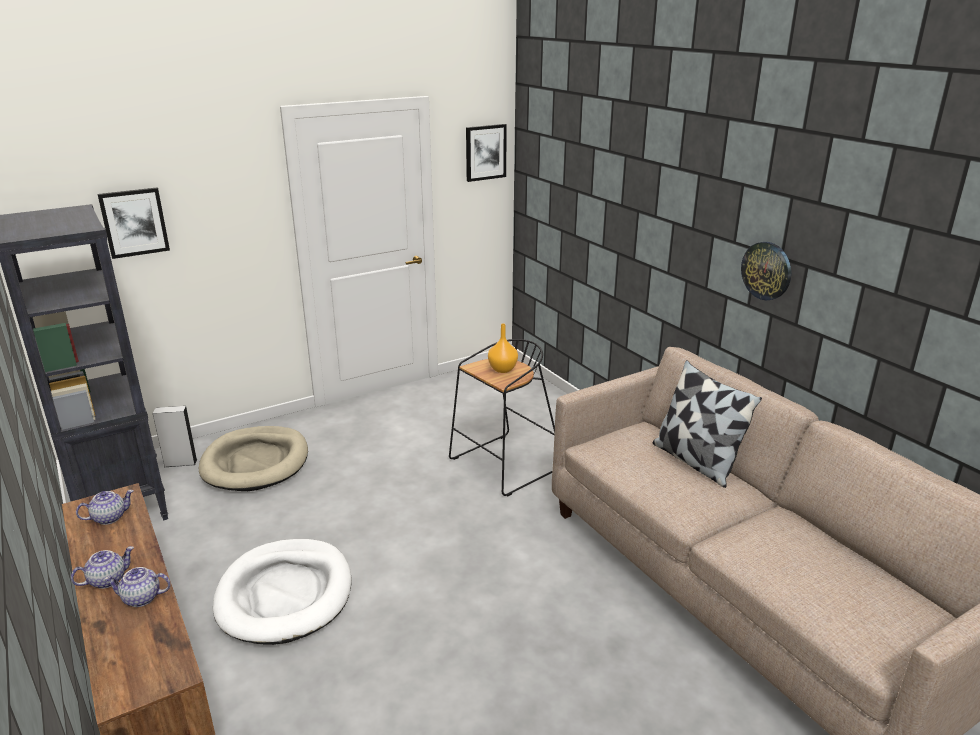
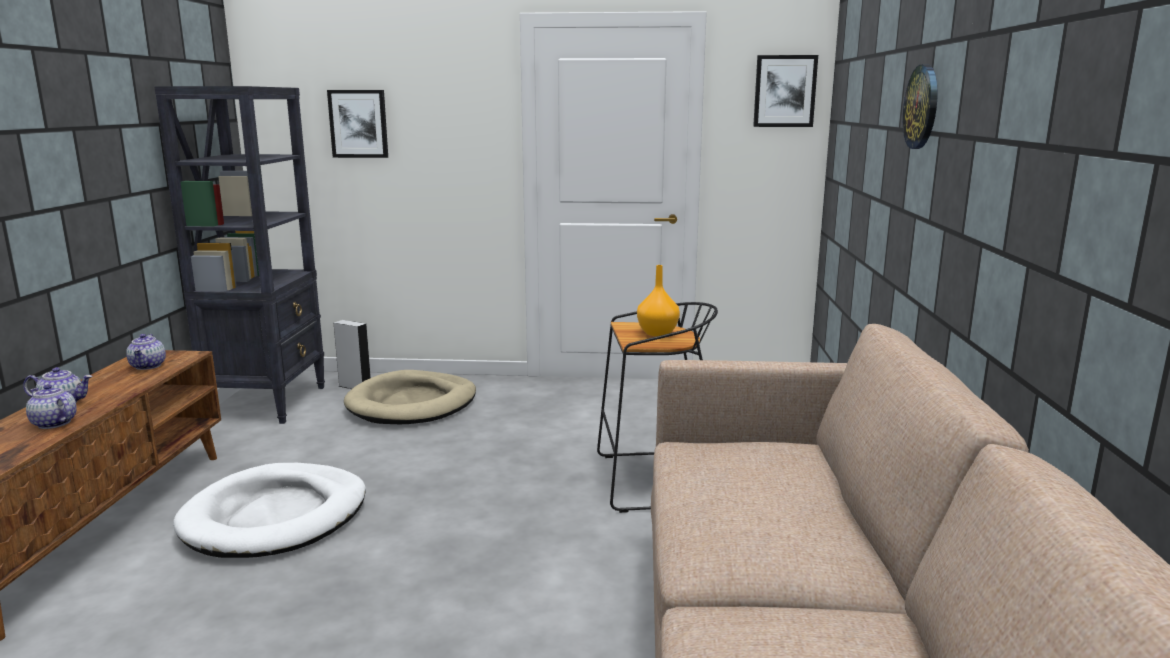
camera: 35 degrees right, 10 degrees down
(109, 517) = (148, 366): teapot -> teapot turned 75 degrees clockwise
(696, 461) = (818, 501): pillow -> none
(766, 270) = (1024, 176): wall clock -> wall clock (922, 107)

